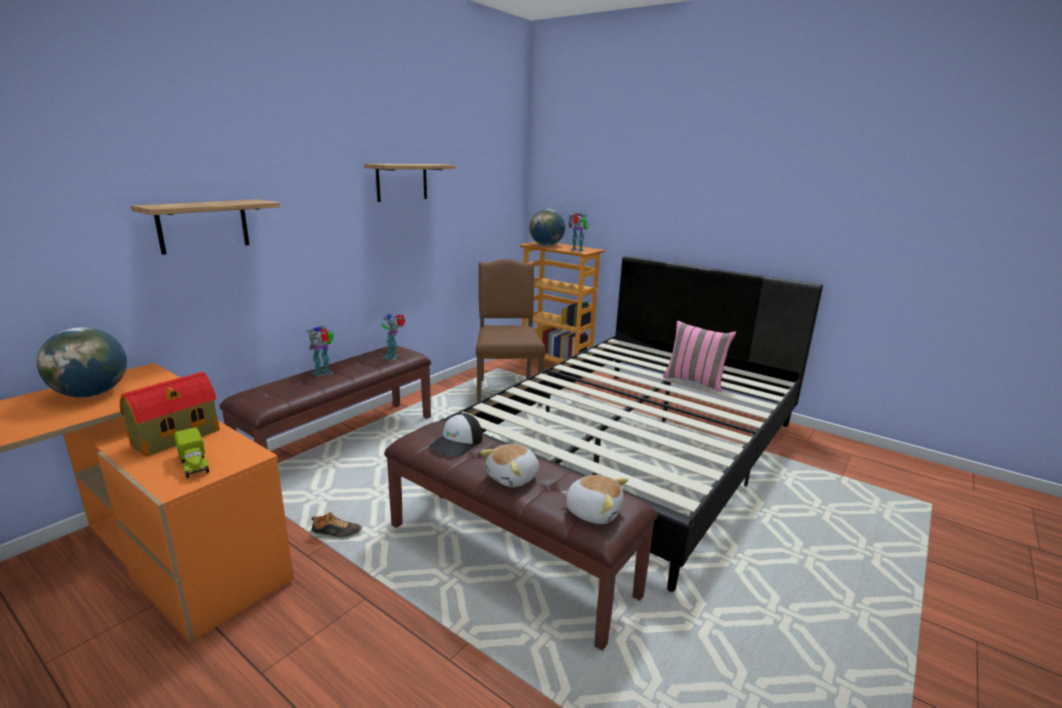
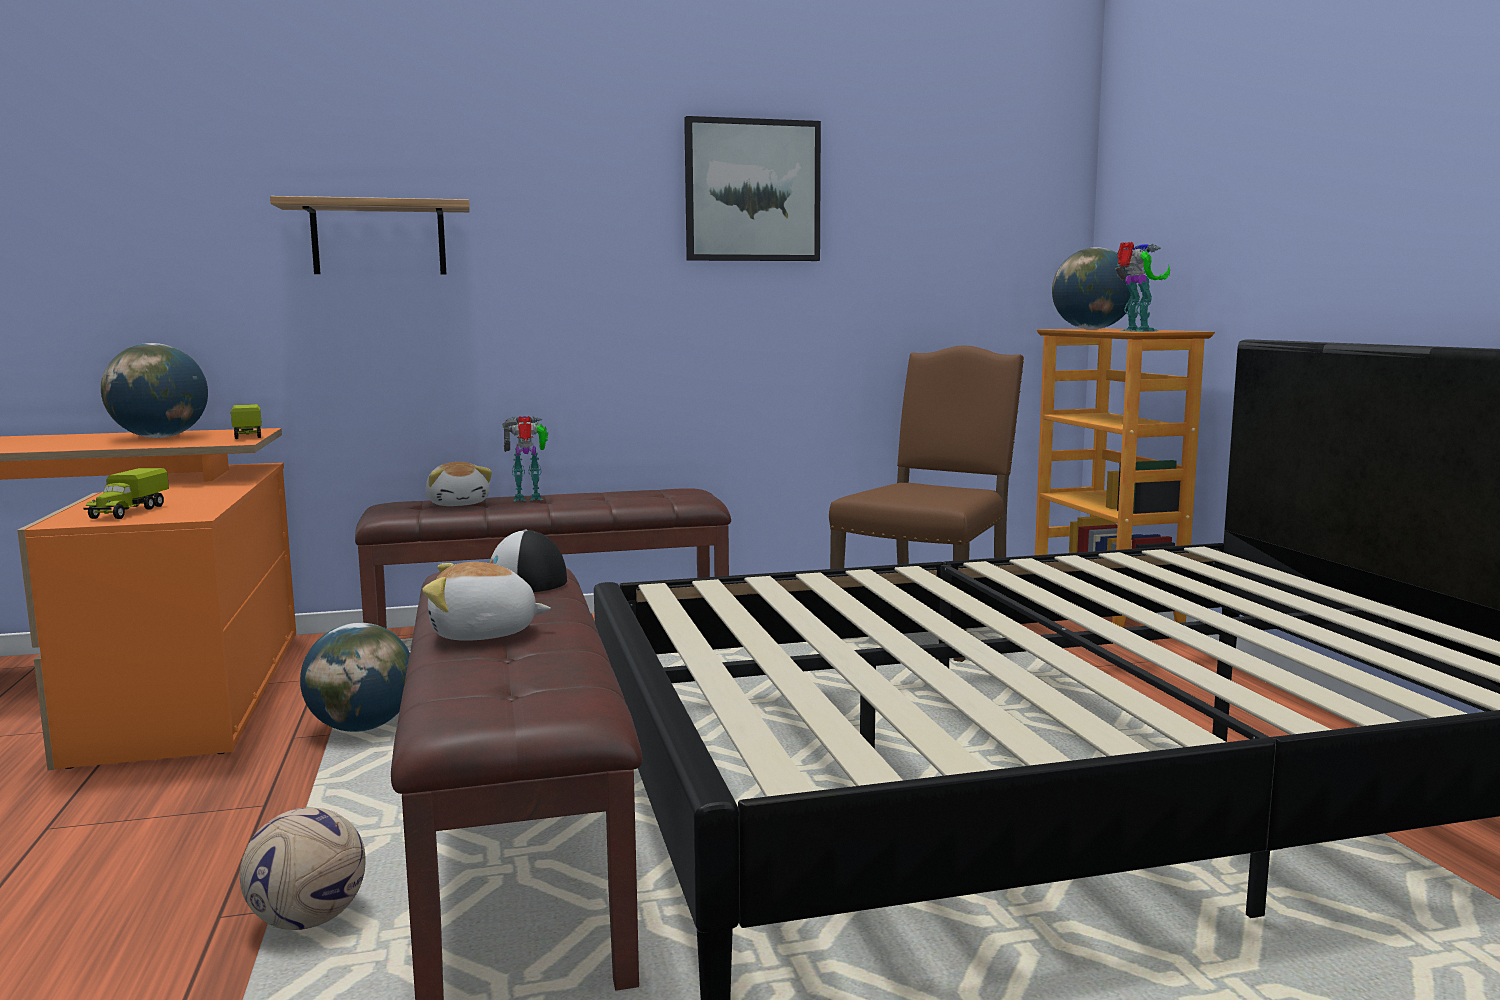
camera: 40 degrees right, 10 degrees down
(162, 378) = (248, 435): none -> toy truck
(174, 438) = (173, 494): toy house -> none
(336, 534) = (361, 727): shoe -> globe
(393, 356) = (664, 497): toy robot -> none
(402, 182) = (752, 191): shelf -> picture
(490, 639) = (307, 921): none -> football
(593, 511) = (492, 697): plush toy -> plush toy (458, 504)
(695, 381) = (1280, 632): pink pillow -> none

